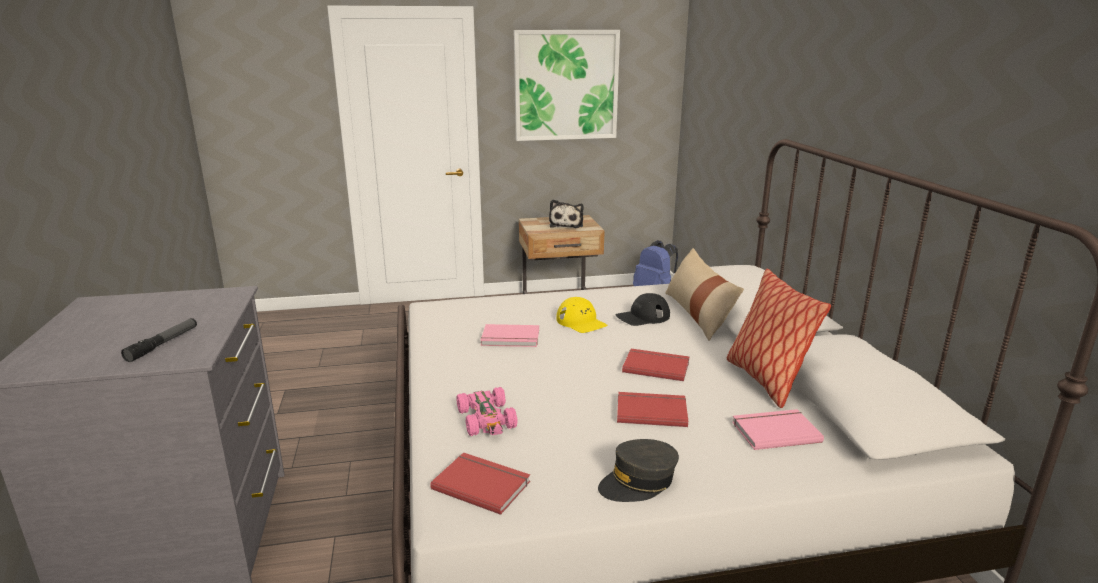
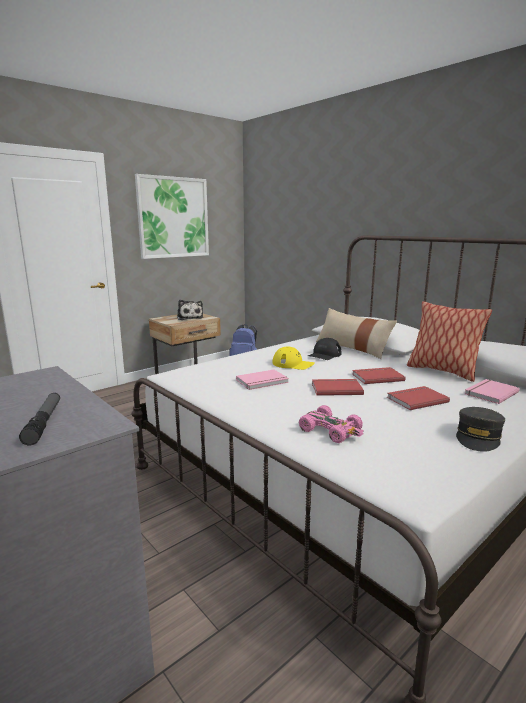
camera: 30 degrees left, 5 degrees down
(482, 484) = (397, 469): red book -> red book (336, 388)

